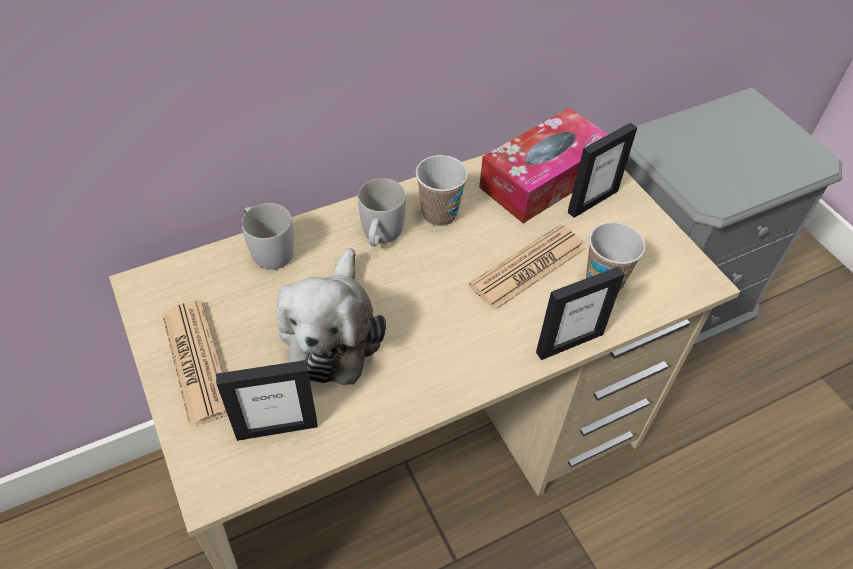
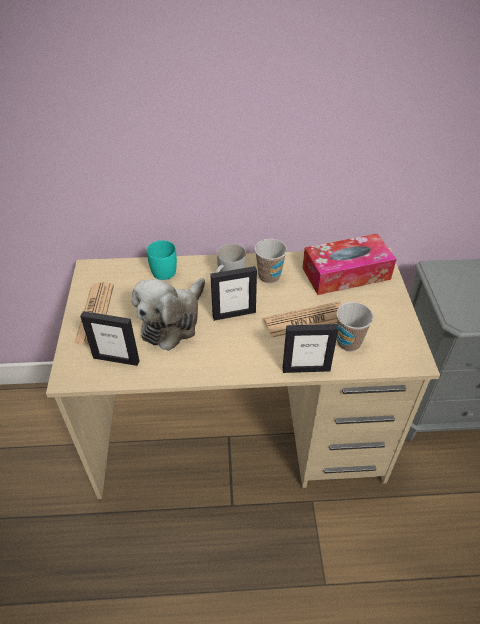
camera: 25 degrees right, 5 degrees down
(268, 249) = (162, 268): white mug -> turquoise mug
(592, 201) = (370, 294): picture frame -> picture frame (234, 314)

